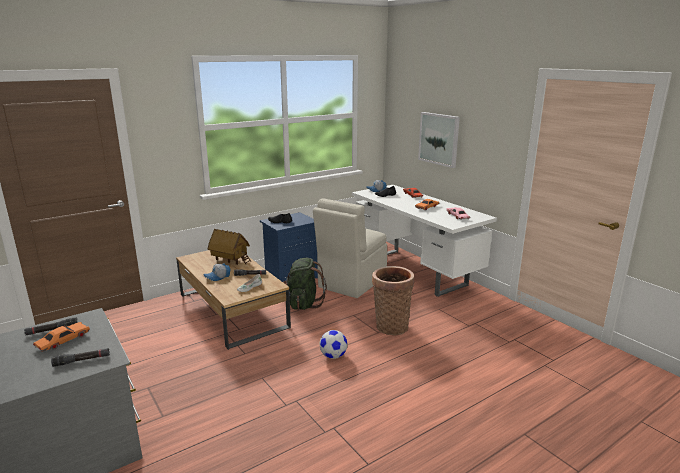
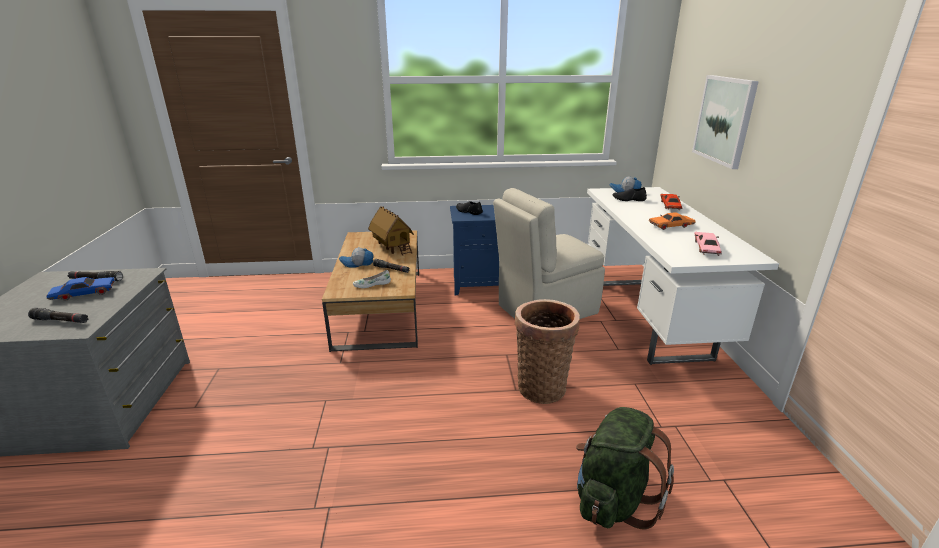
camera: 30 degrees right, 5 degrees up
(63, 341) = (84, 294): orange toy car -> blue toy car
(303, 304) = (461, 321): green backpack -> green backpack (613, 499)
(333, 356) = (429, 402): football -> none

